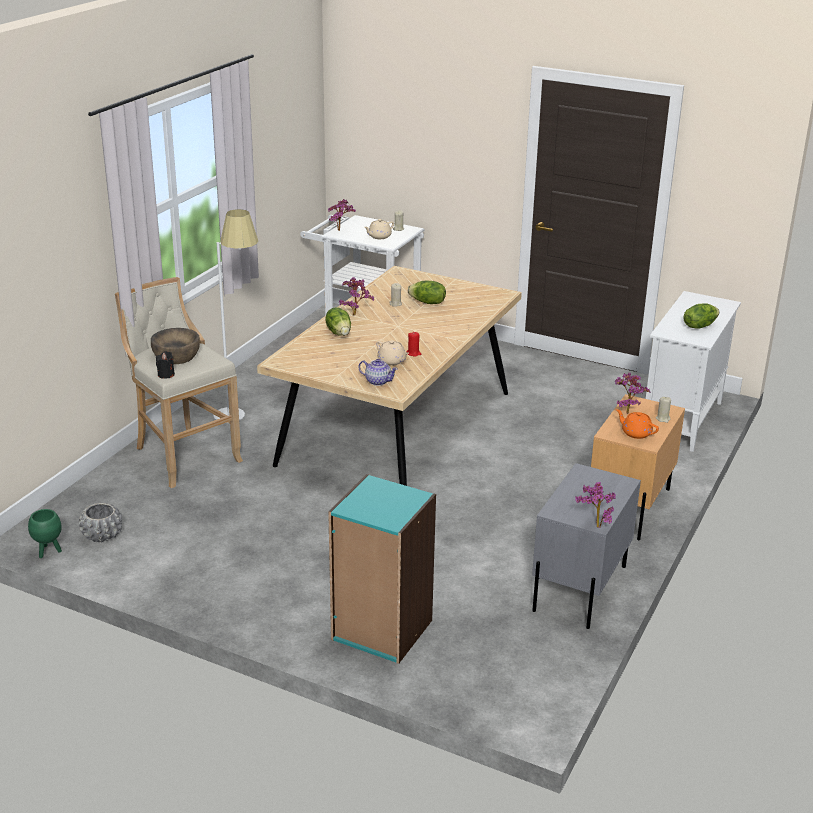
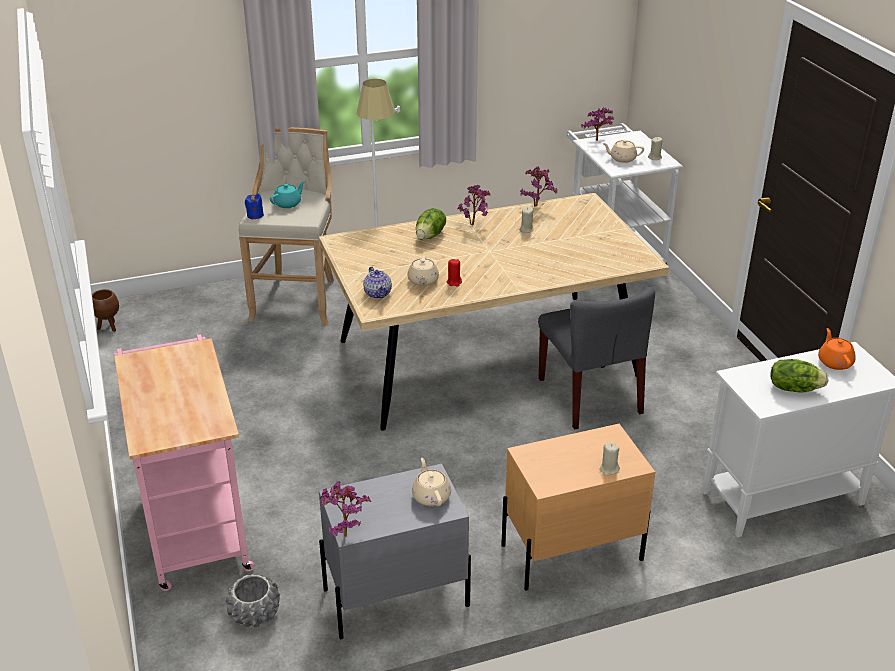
camera: 45 degrees right, 5 degrees up
(48, 552) = (108, 327): green planter -> brown planter
(102, 535) = (155, 333): grey planter -> grey planter (255, 614)
(166, 375) = (255, 215): black candle -> blue candle
(176, 356) = (288, 203): brown bowl -> turquoise teapot
(381, 630) = (194, 524): turquoise bookcase -> pink cart
(427, 302) = (557, 240): lettuce -> none
(498, 419) = (590, 396): none -> grey chair
(603, 481) = (431, 496): none -> beige teapot
(626, 411) = (585, 441): potted plant -> potted plant (537, 205)
(635, 433) = (552, 468): orange teapot -> orange teapot (834, 362)

